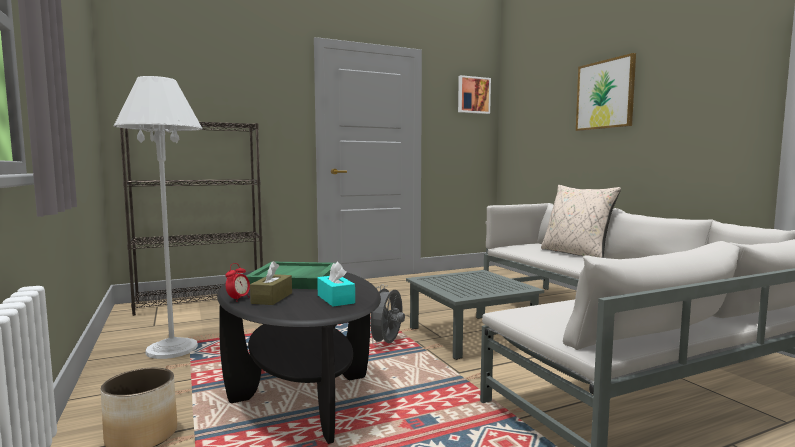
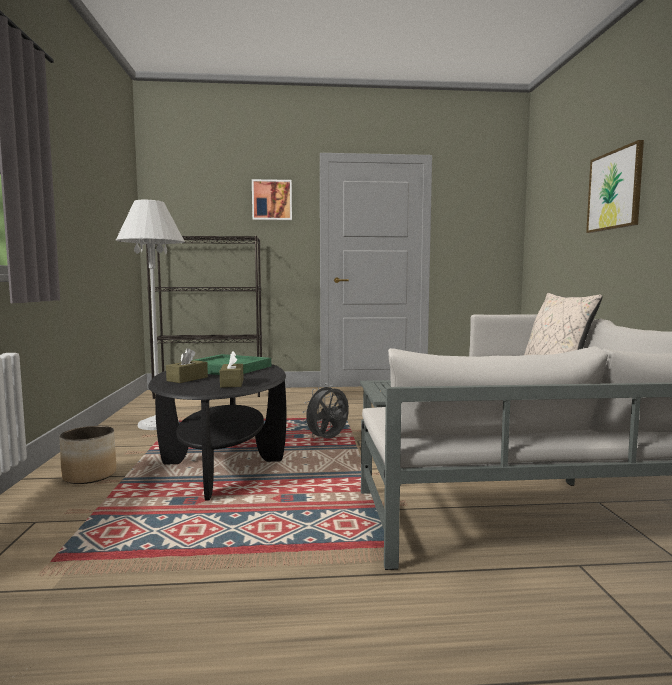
camera: 20 degrees right, 0 degrees up
(238, 299) = (163, 378): alarm clock -> none
(335, 299) = (232, 383): turquoise tissue box -> brown tissue box
(473, 95) = (492, 198): picture -> picture (272, 200)

